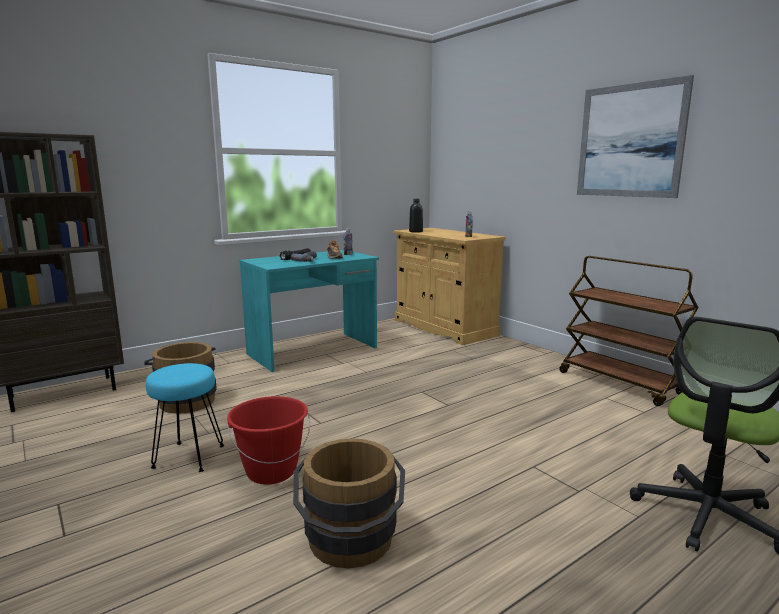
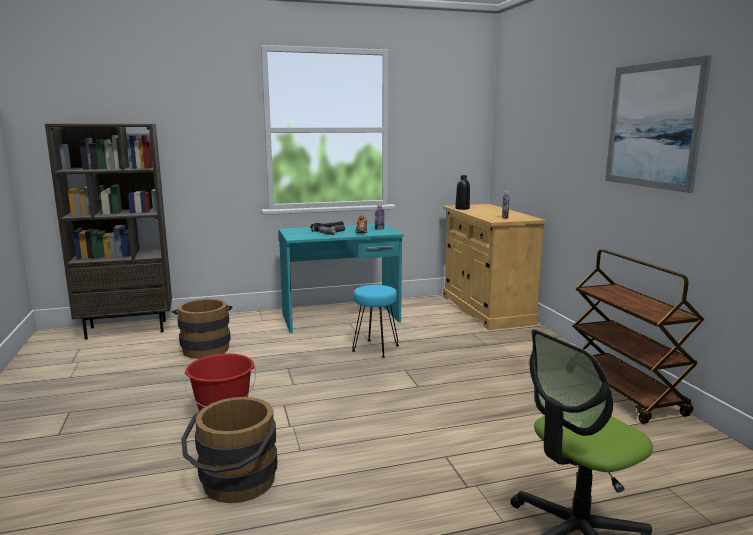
camera: 20 degrees right, 0 degrees up
(188, 457) = (174, 394): turquoise stool -> turquoise stool (375, 349)

